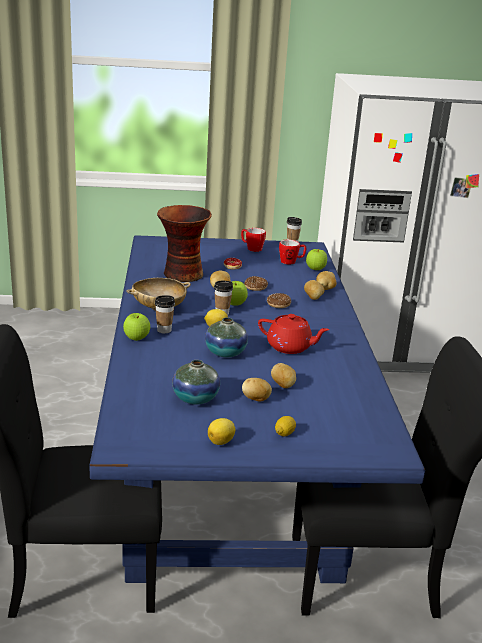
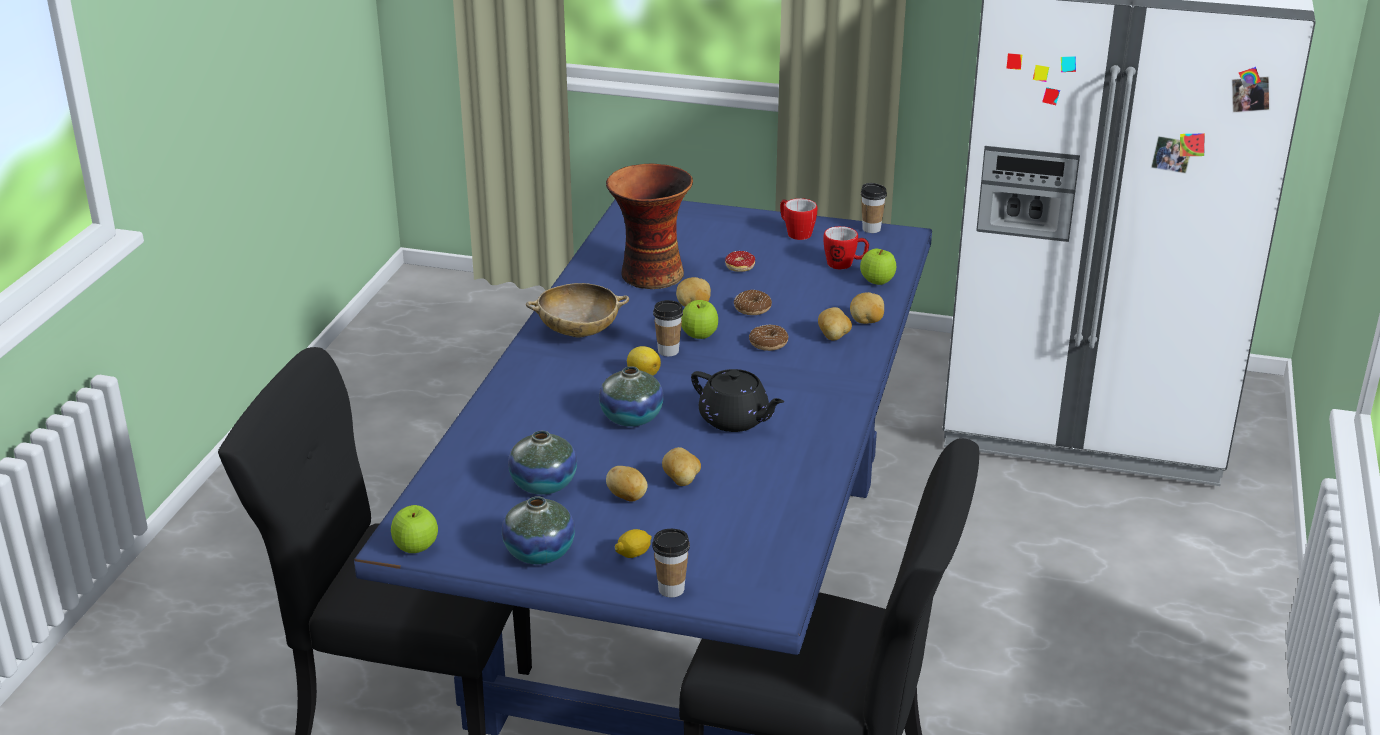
camera: 20 degrees right, 5 degrees up
(136, 338) = (517, 380): apple -> apple (416, 548)
(164, 330) = (564, 371): cup -> cup (671, 589)
(221, 441) = (539, 553): lemon -> vase
(290, 347) = (735, 420): red teapot -> black teapot

